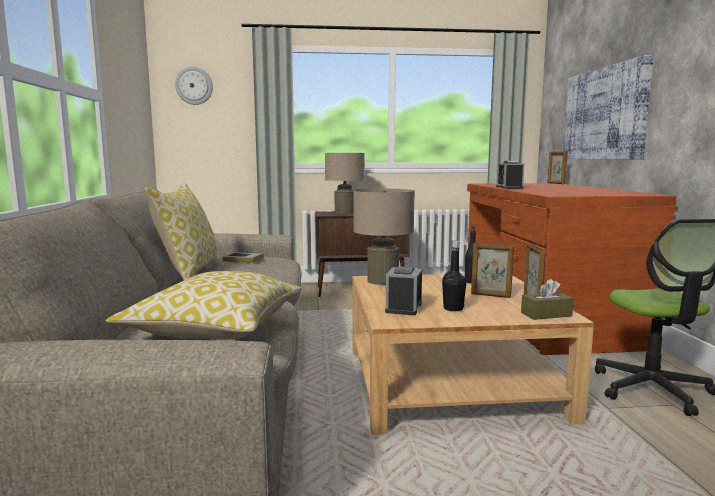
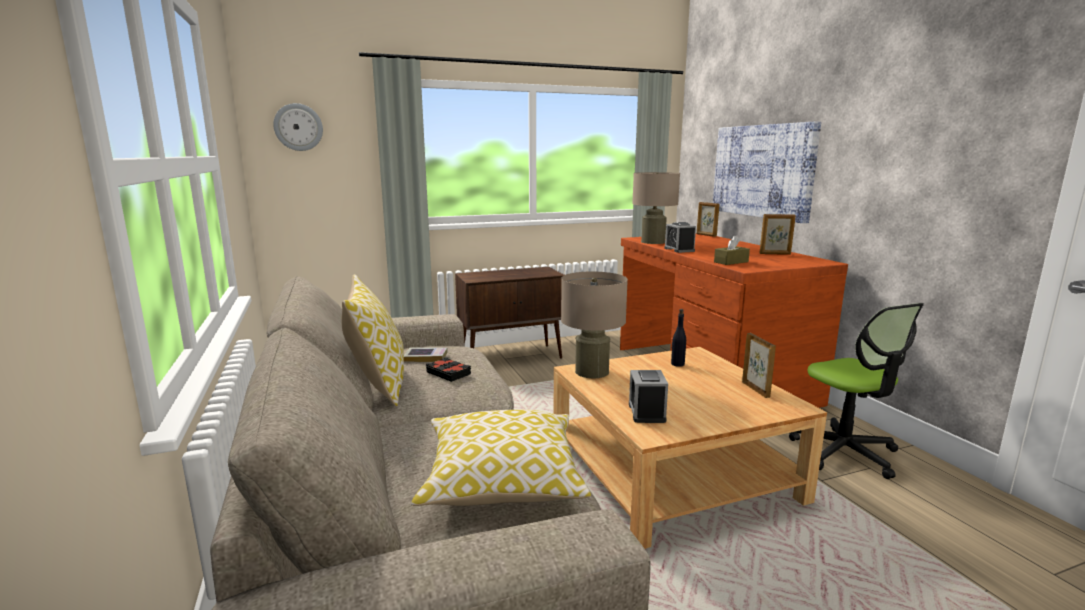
camera: 15 degrees left, 5 degrees up
(250, 269) = (449, 373): none -> black book
(345, 213) = (492, 275): beige table lamp -> beige table lamp (653, 242)
(453, 308) = (693, 408): black bottle -> none
(490, 295) = (712, 384): picture frame -> picture frame (775, 254)
(546, 314) = (781, 406): brown tissue box -> brown tissue box (731, 262)

